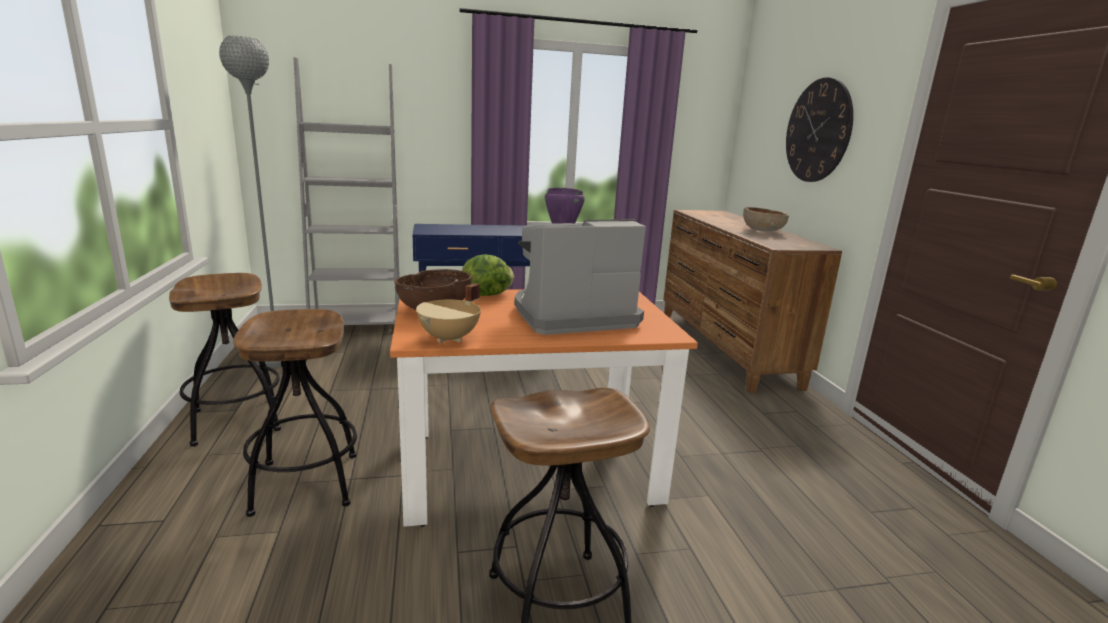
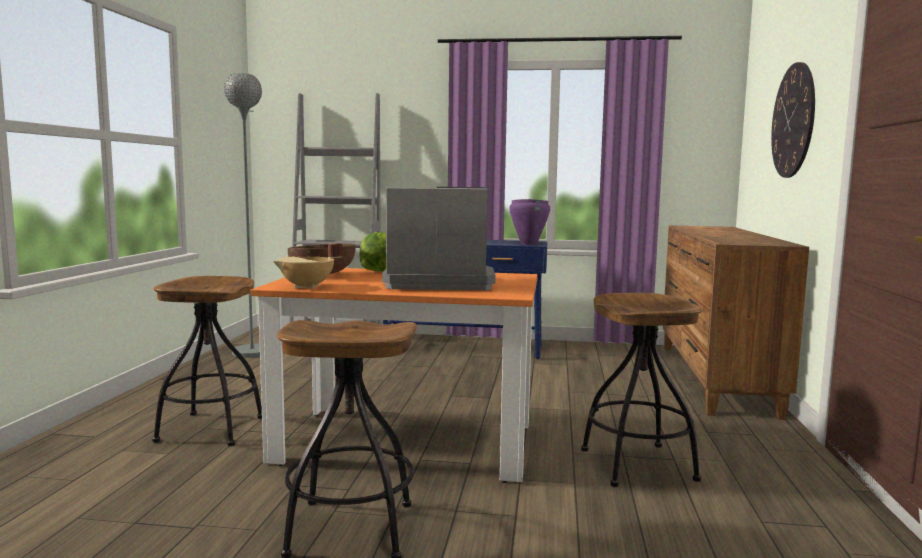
camera: 20 degrees right, 10 degrees down
(236, 420) = (189, 387): brown stool -> brown stool (638, 464)
(762, 231) = (738, 236): brown bowl -> none

